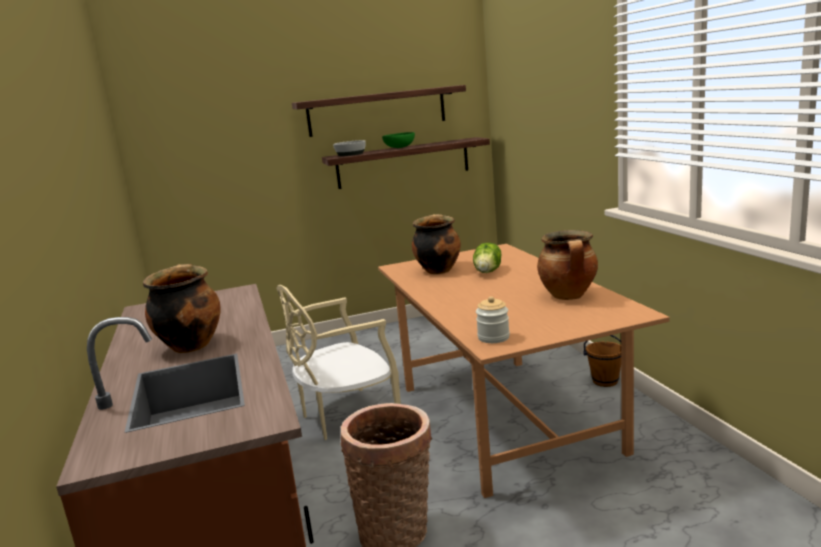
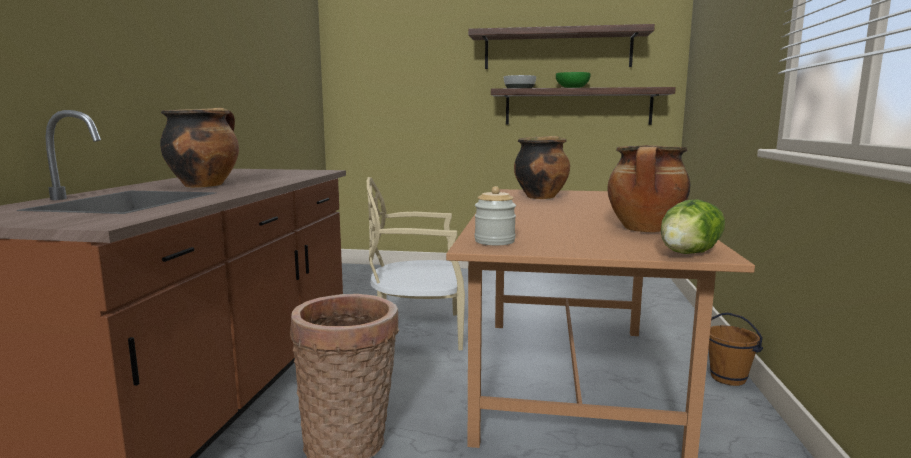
camera: 25 degrees right, 5 degrees down
(488, 271) = (589, 204): lettuce -> lettuce (690, 253)

